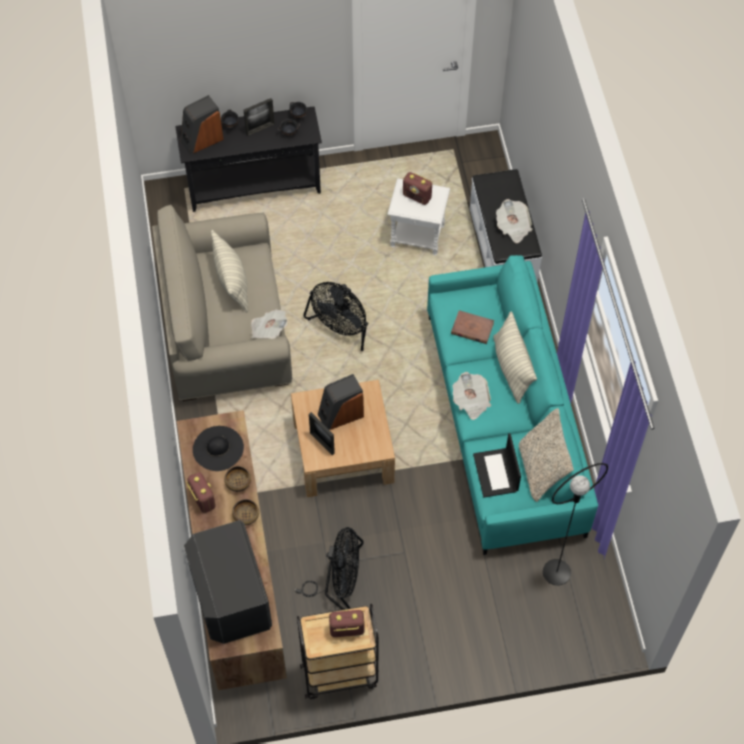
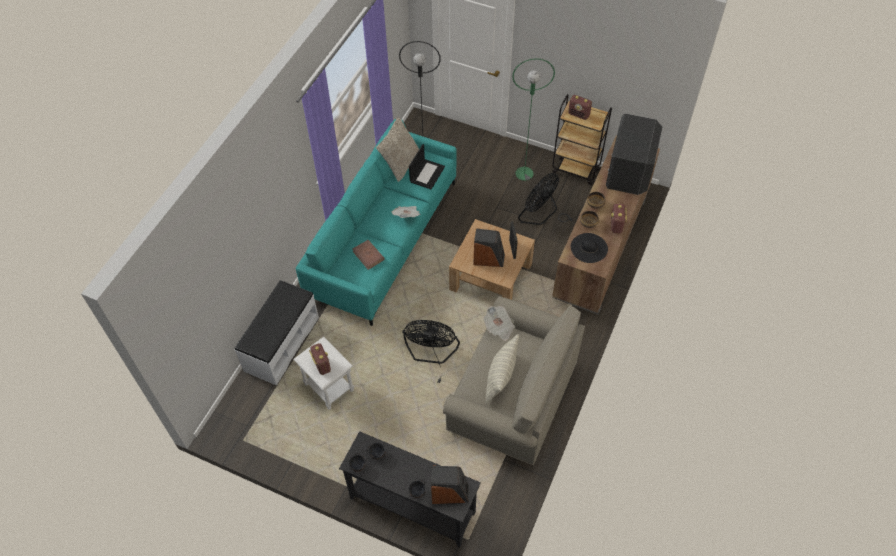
camera: 145 degrees left, 5 degrees down
(260, 129) = (396, 473): picture frame -> none
(341, 324) = (431, 355): black fan -> black fan turned 60 degrees counterclockwise
(406, 628) = (524, 173): none -> green floor lamp
(511, 368) = (366, 221): pillow -> none
(513, 227) = (279, 307): newspaper -> none

